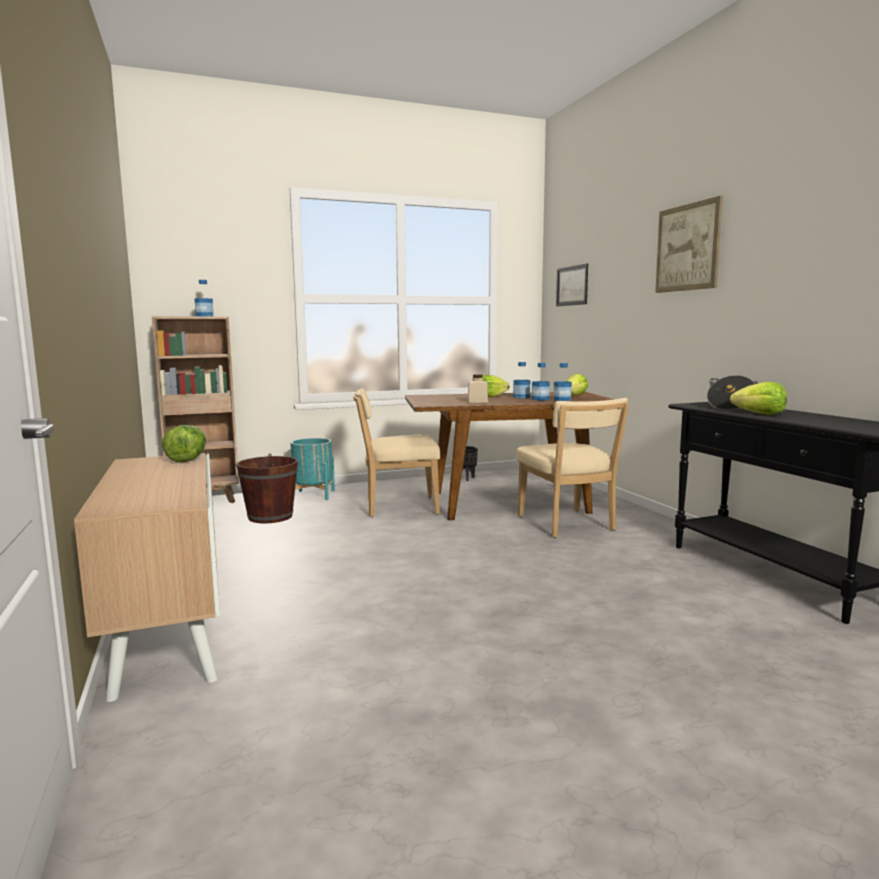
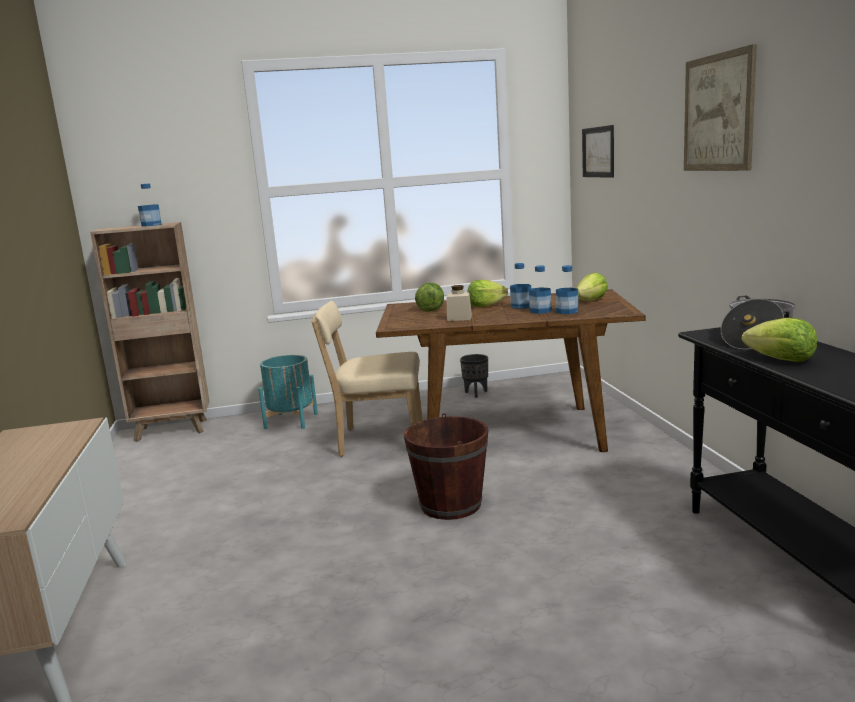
camera: 10 degrees right, 5 degrees up
(188, 459) = (75, 430): lettuce -> lettuce (431, 309)
(270, 517) = (231, 455): brown bucket -> brown bucket (450, 505)
(568, 525) = (569, 471): beige chair -> none

